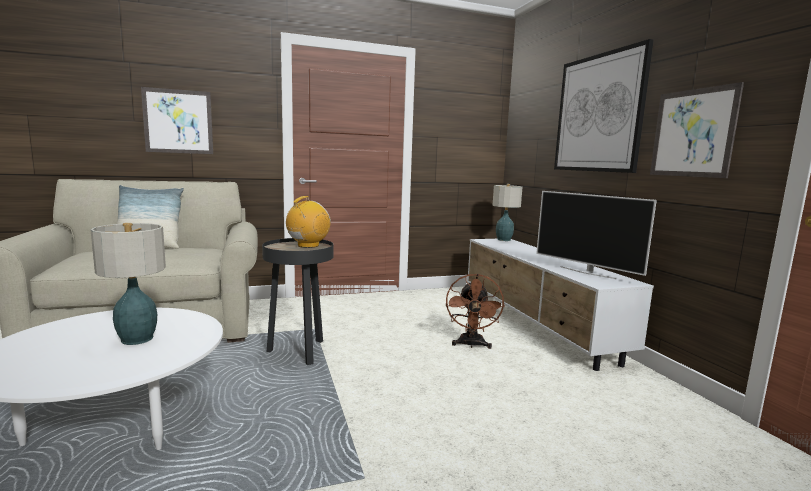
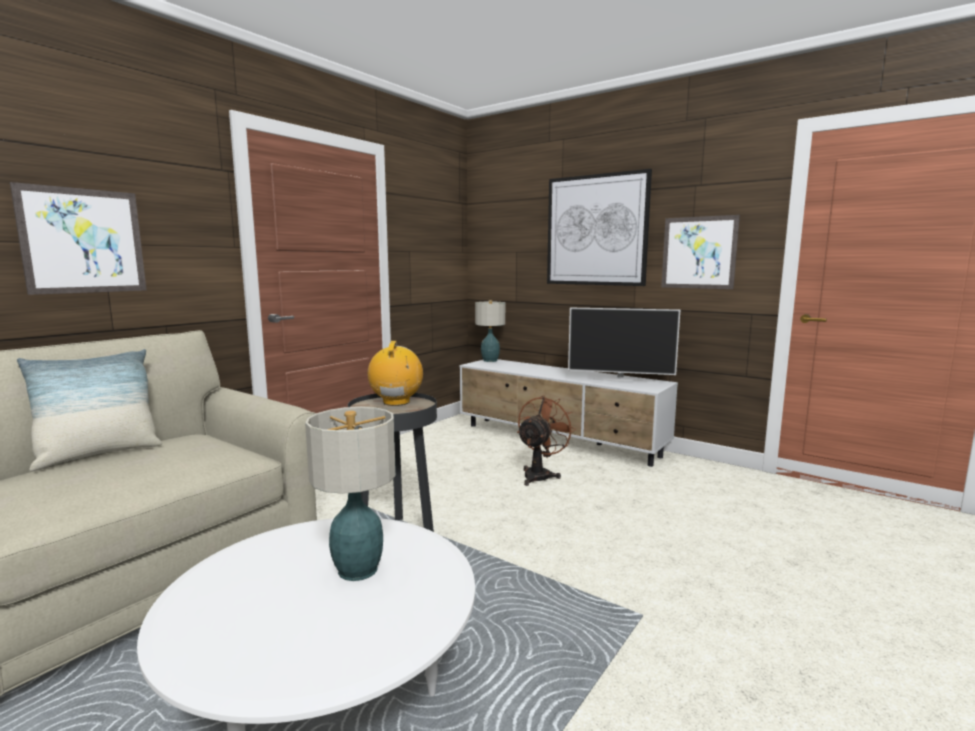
camera: 35 degrees left, 0 degrees up
(471, 345) = (540, 475): brown fan -> brown fan turned 120 degrees counterclockwise

